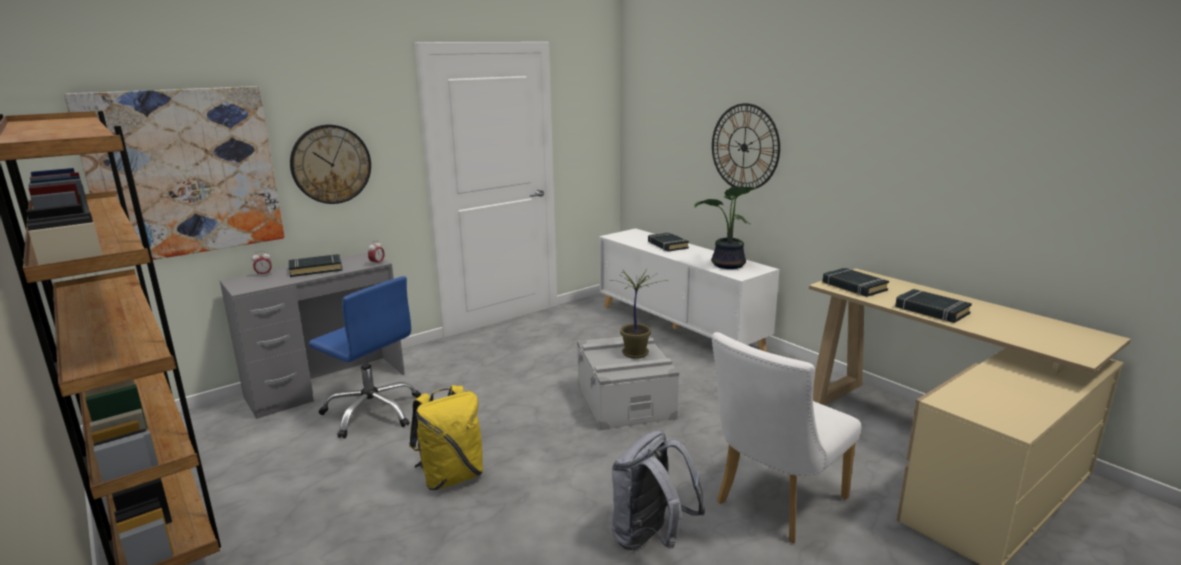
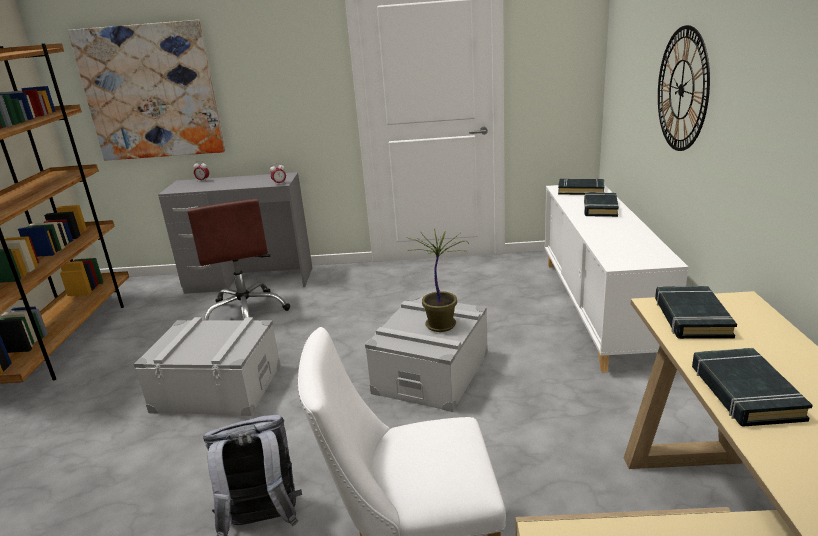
camera: 40 degrees right, 5 degrees up
(316, 269) = (237, 182): black book -> black book (581, 190)
(331, 164) = (263, 90): wall clock -> none
(372, 411) = (246, 312): blue office chair -> brown office chair
(451, 477) = (218, 388): yellow backpack -> grey storage box
(727, 265) = (625, 247): potted plant -> none

